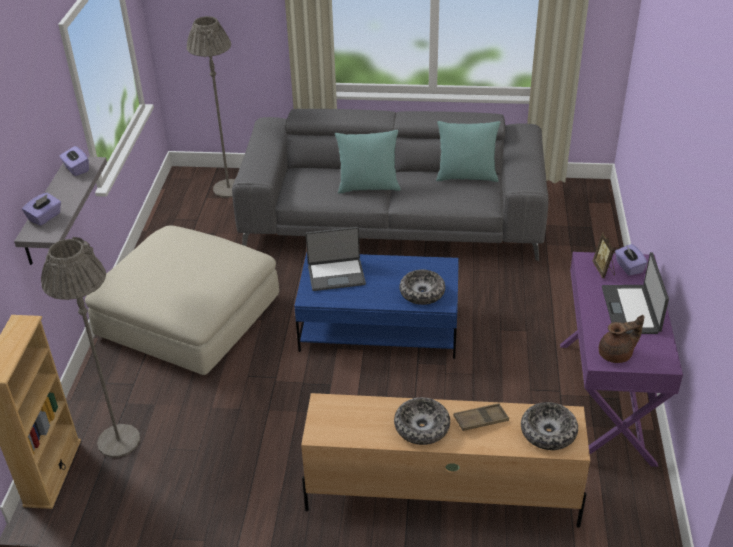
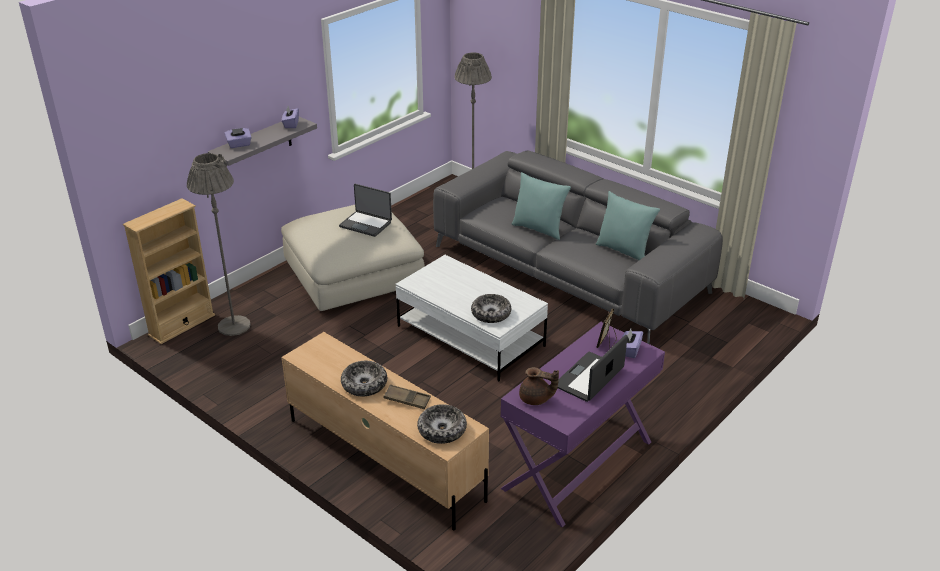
camera: 35 degrees right, 5 degrees down
(336, 275) = (446, 277): laptop -> laptop (366, 224)
(379, 326) = (471, 336): blue coffee table -> white coffee table

